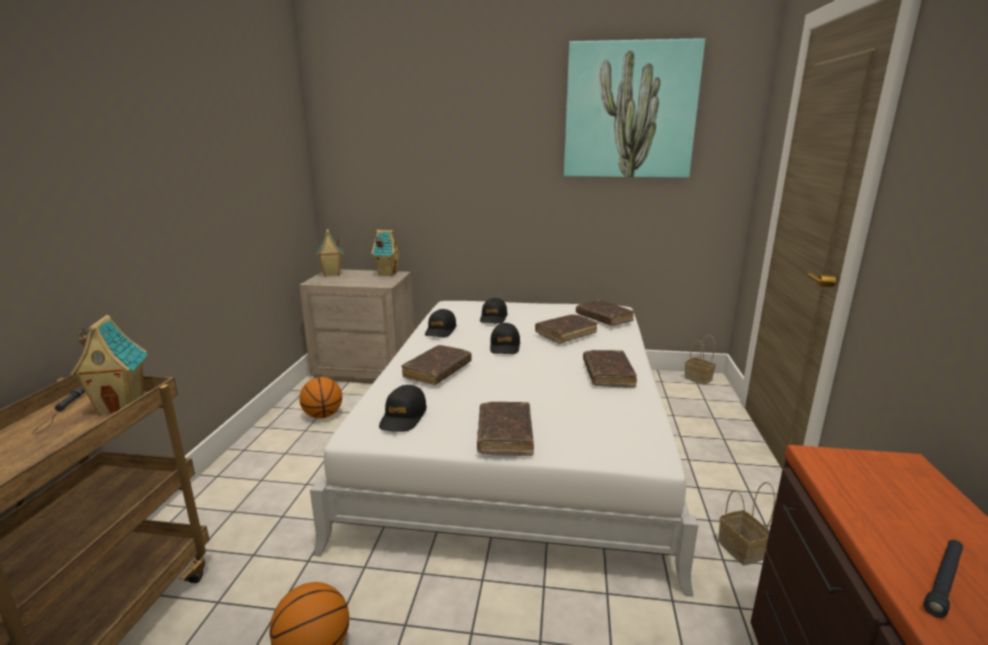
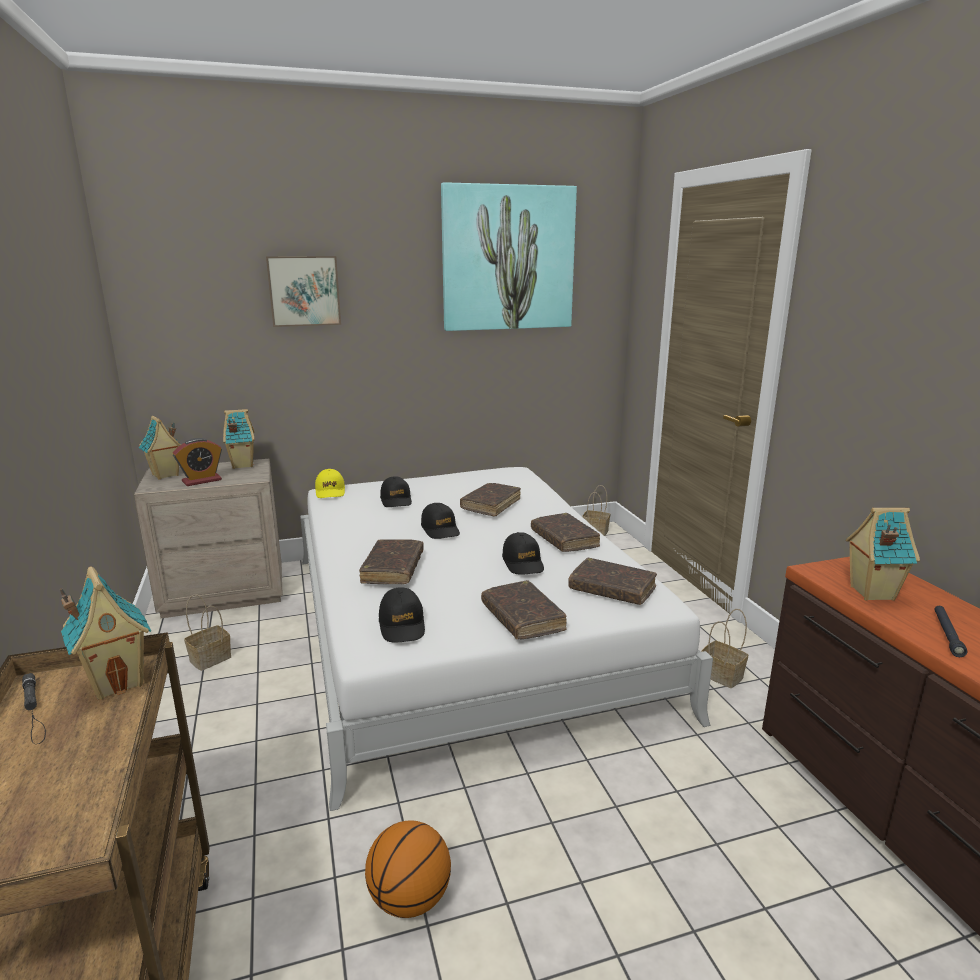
camera: 25 degrees left, 0 degrees up
(323, 415) = (211, 658): basketball -> basket
(349, 281) = (202, 480): none -> alarm clock
(440, 330) = (349, 524): black cap -> black cap (523, 563)
(448, 138) = (304, 291): none -> picture
(451, 304) = (330, 491): none -> yellow cap
(604, 318) = (514, 483): brown book -> brown book (612, 589)
(872, 499) = (870, 593): none -> toy house

